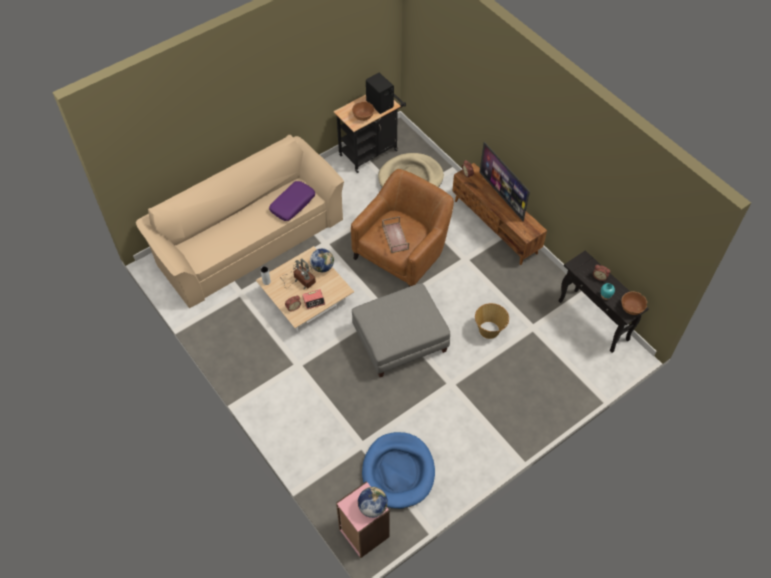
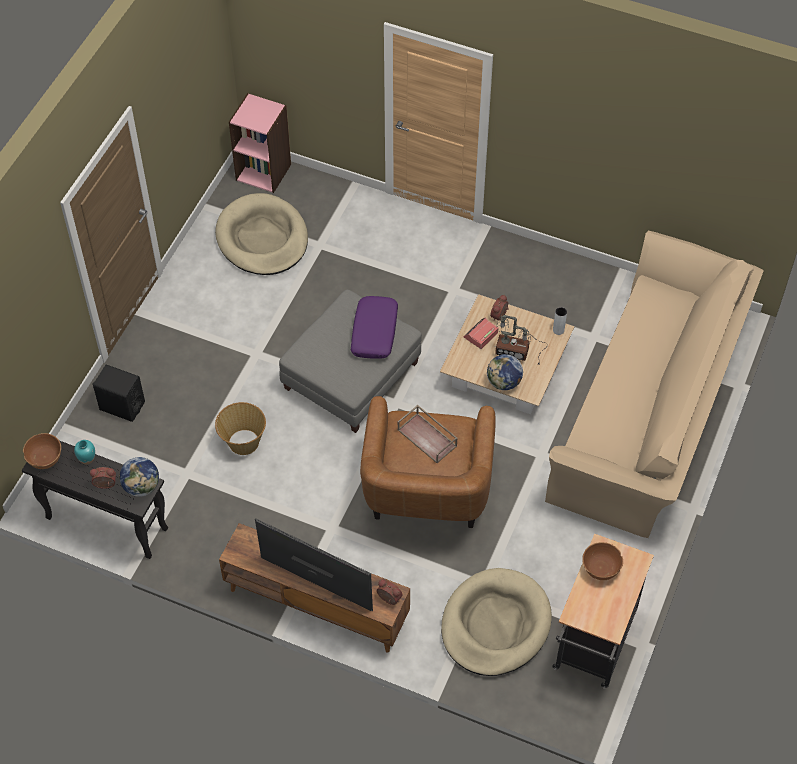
camera: 150 degrees right, 0 degrees up
(292, 204) = (604, 422): purple pillow -> purple pillow (375, 332)
(372, 507) = (247, 116): globe -> globe (142, 486)
(380, 104) = (593, 607): black speaker -> black speaker (122, 406)
(398, 471) = (262, 238): blue dog bed -> beige dog bed

